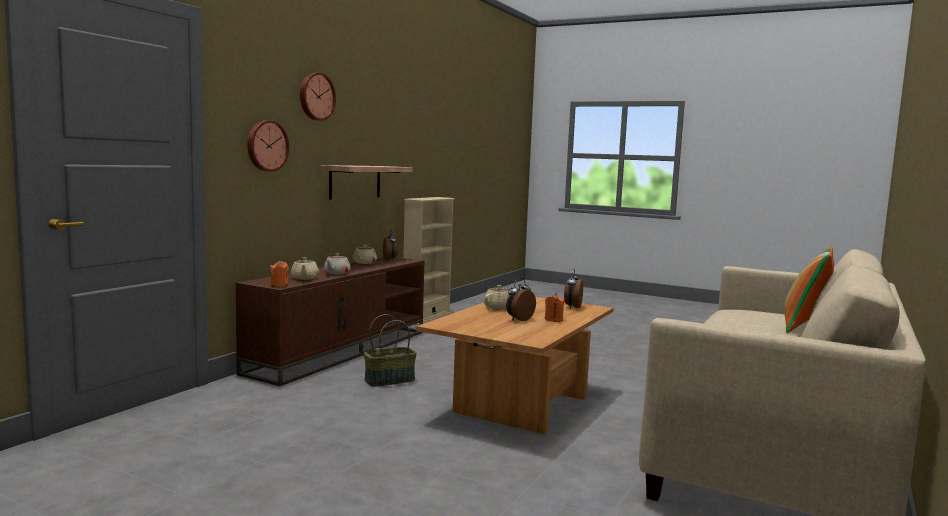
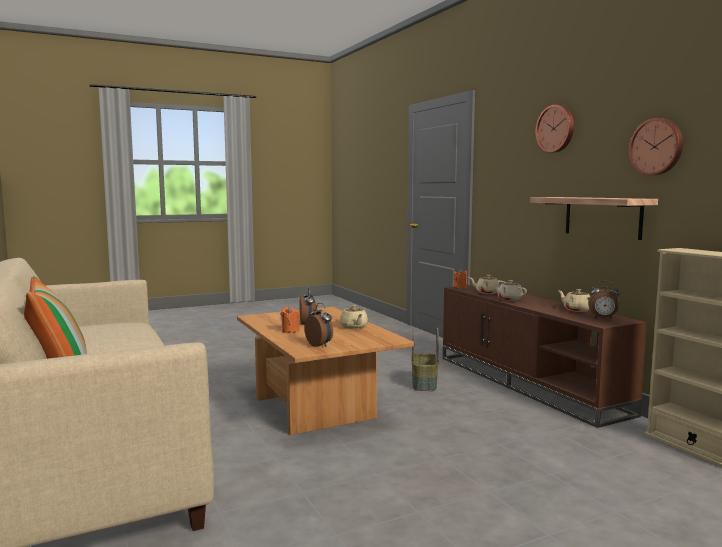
camera: 125 degrees right, 0 degrees up
(266, 146) = (509, 181): wall clock -> wall clock (657, 147)

